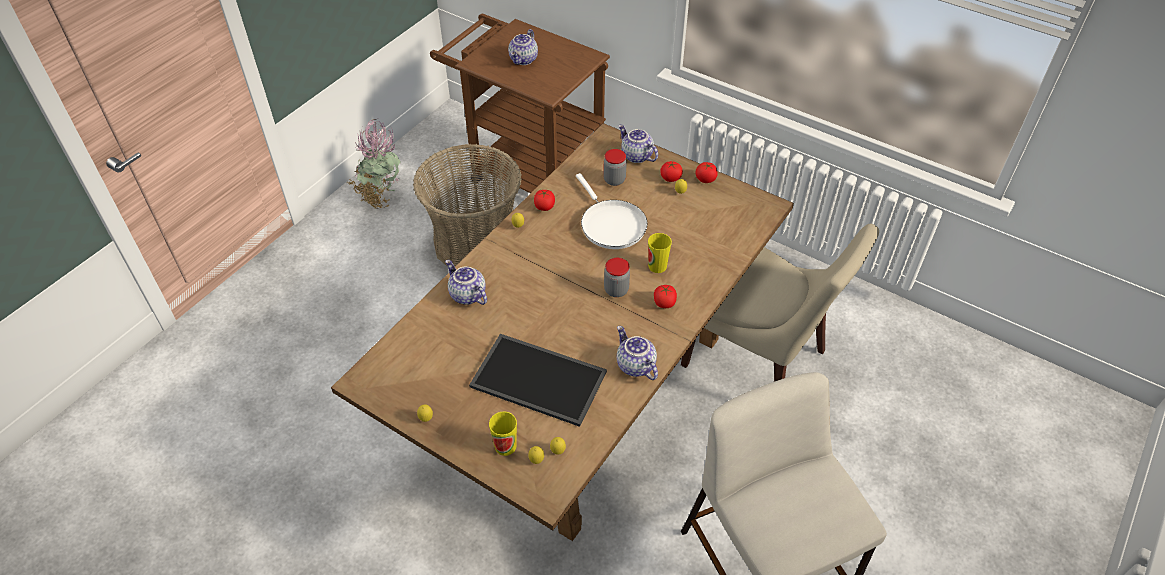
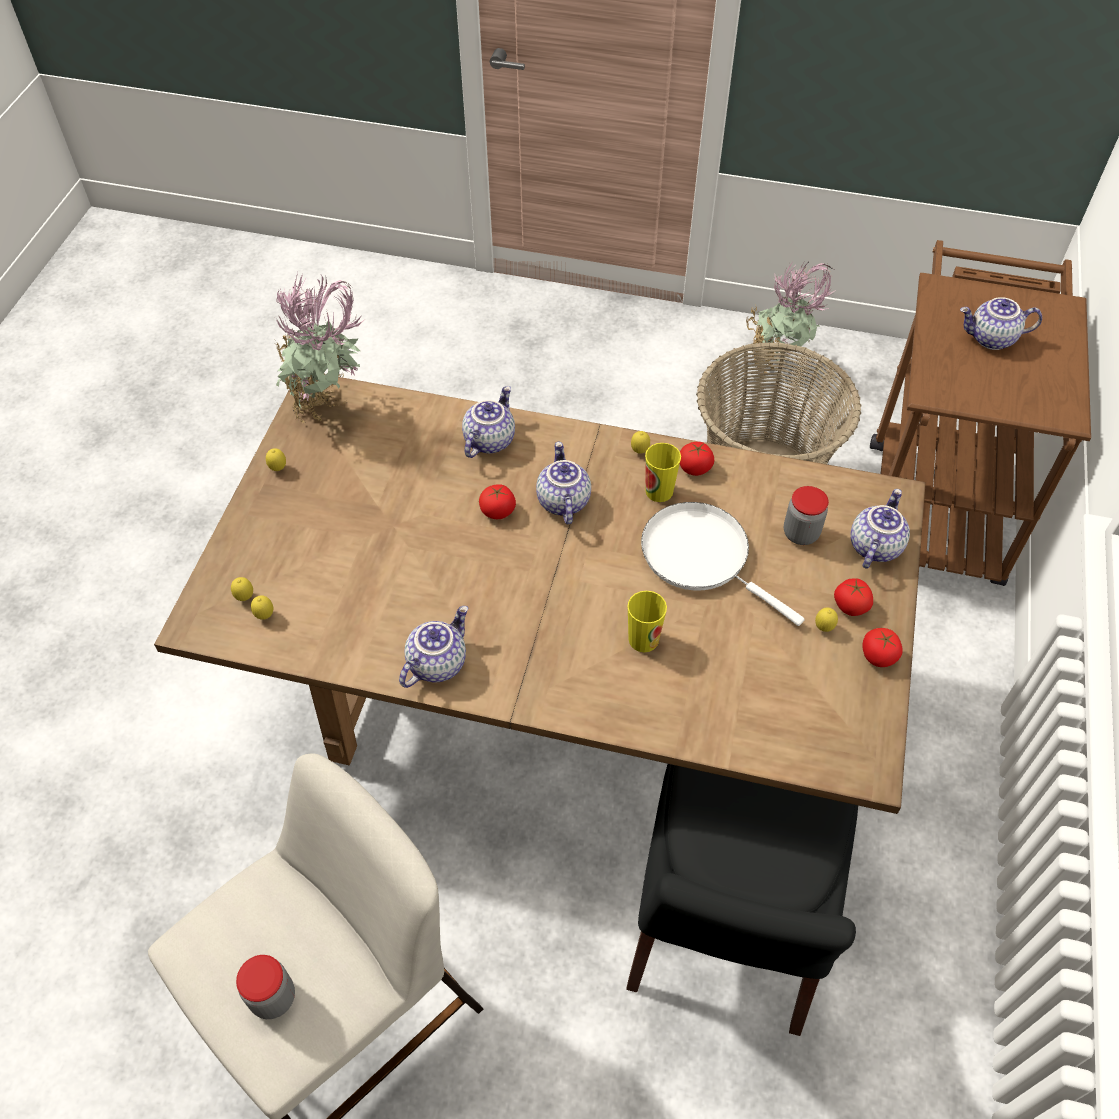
camera: 70 degrees right, 5 degrees up
(384, 376) = (330, 409): none -> potted plant
(505, 446) = (259, 558): cup -> cup (659, 491)
(538, 273) = (562, 501): none -> teapot
(540, 378) = (377, 561): tray -> none
(611, 224) = (701, 556): white frying pan -> white frying pan turned 90 degrees clockwise
(616, 290) = (570, 600): jar -> jar (273, 997)
(664, 303) = (571, 668): tomato -> tomato (497, 511)
(758, 361) = (726, 928): beige chair -> black chair

